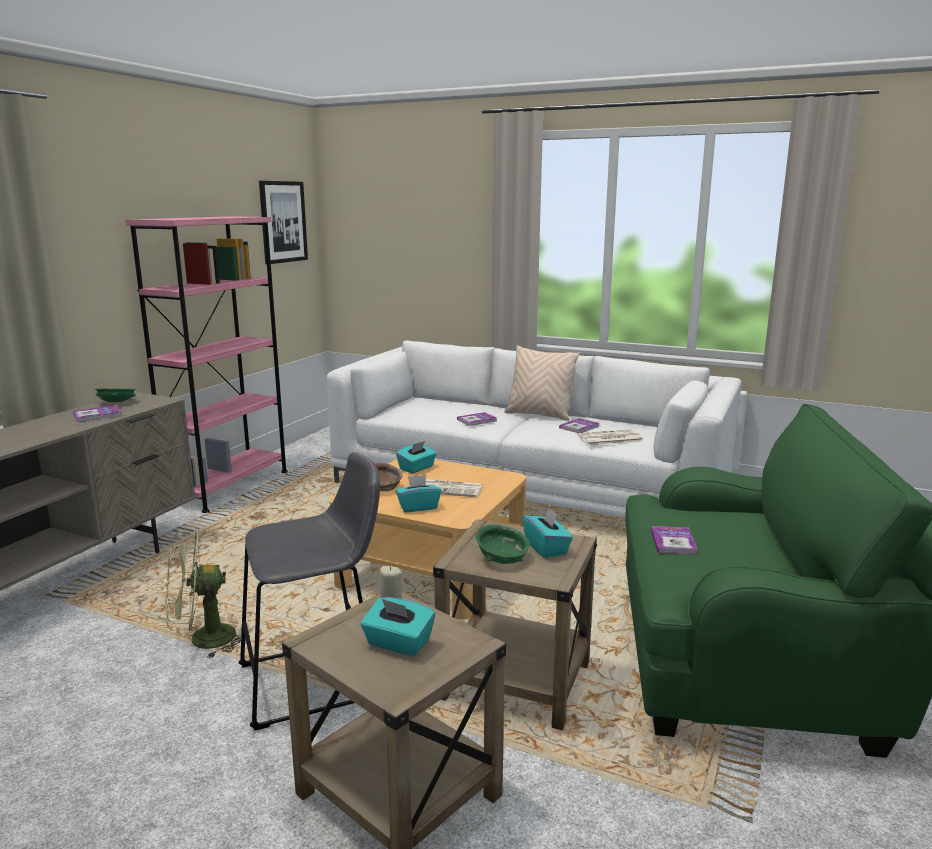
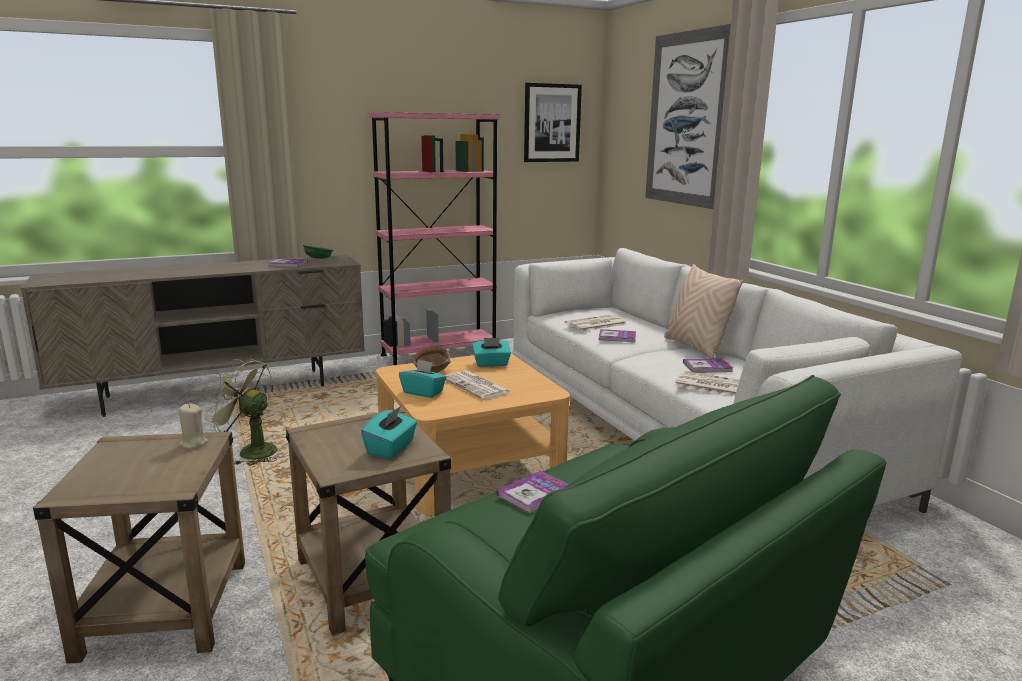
camera: 40 degrees right, 0 degrees up
(317, 681) = (259, 508): grey stool -> none
(398, 644) = (141, 467): turquoise tissue box -> none
(439, 414) = (595, 324): none -> newspaper
(440, 217) = (687, 119): none -> picture
(501, 559) = (339, 442): green bowl -> none

